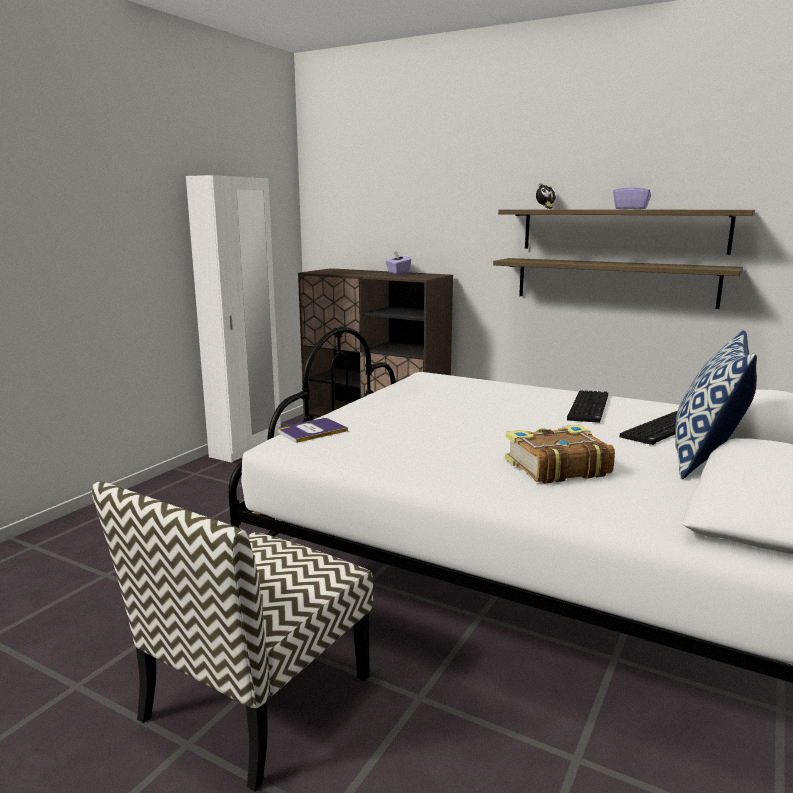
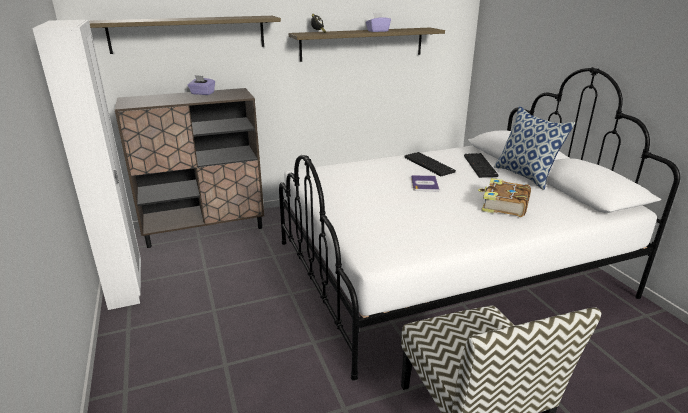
camera: 50 degrees left, 10 degrees up
(312, 431) = (362, 241): book -> book (424, 184)
(614, 282) = (360, 78): shelf -> shelf (188, 34)

